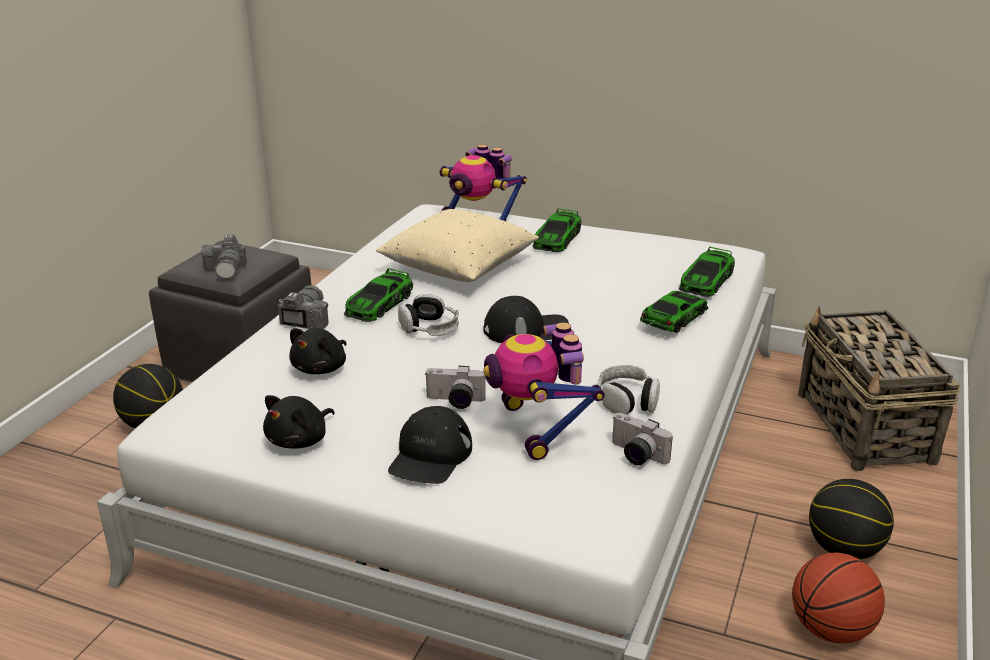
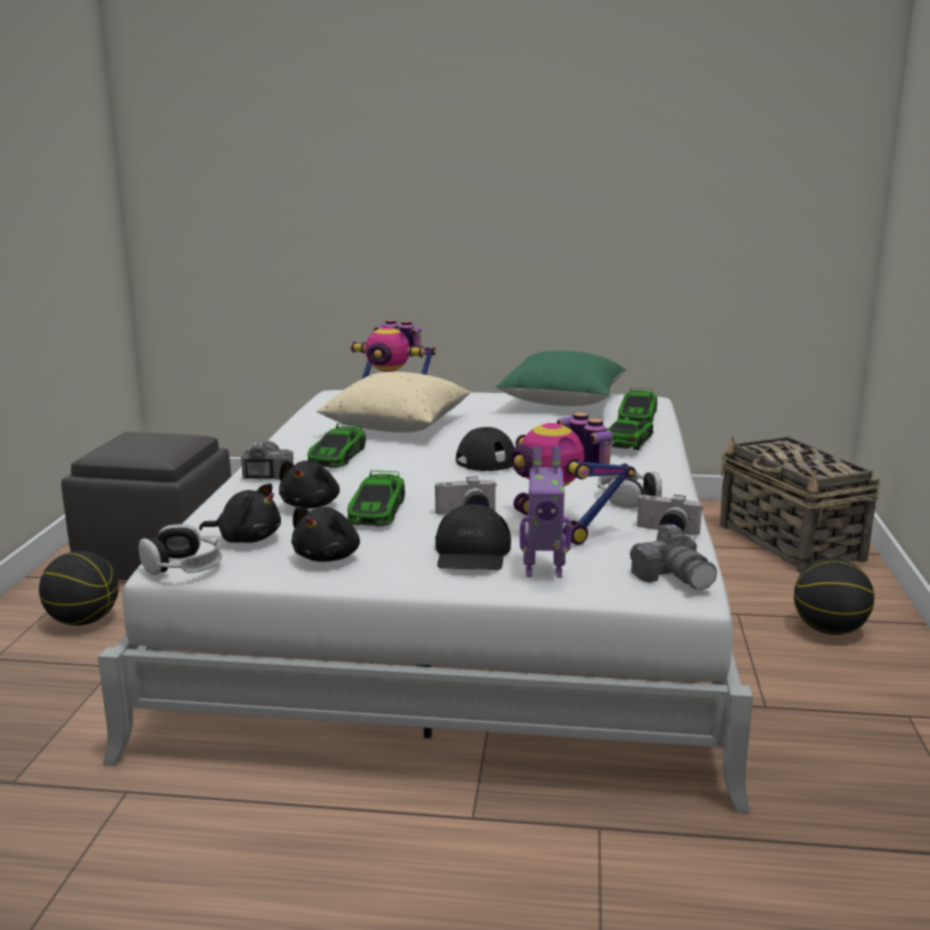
camera: 15 degrees left, 10 degrees down
(227, 269) = (150, 449): camera -> camera (674, 577)
(242, 405) = (247, 539): none -> black plush toy
(429, 328) = (402, 467): headphones -> headphones (183, 566)
(483, 491) = (543, 571): none -> toy robot
(557, 238) = (477, 401): toy car -> toy car (377, 509)
(640, 251) = (562, 402): none -> green pillow
(830, 629) = (855, 688): basketball -> none

